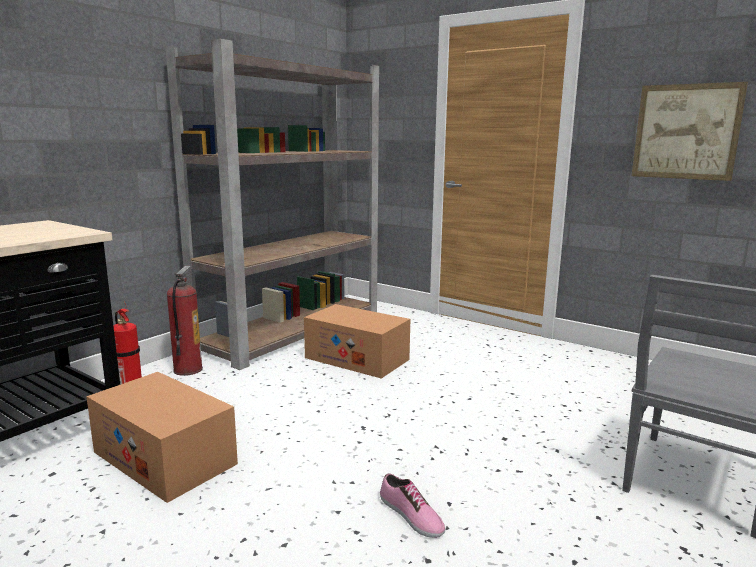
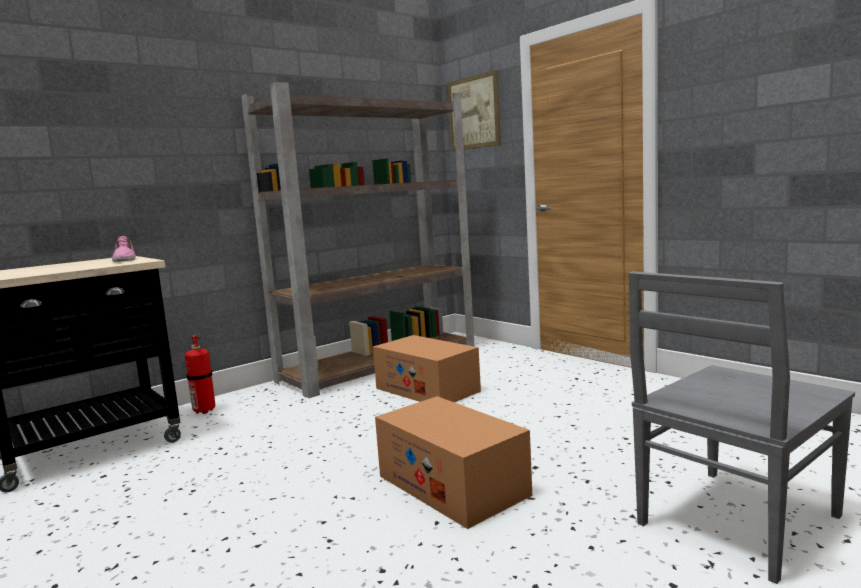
camera: 15 degrees right, 5 degrees down
(164, 458) = (199, 468): cardboard box -> cardboard box (452, 485)
(187, 369) = (262, 397): fire extinguisher -> none
(410, 515) = (390, 530): shoe -> shoe (123, 260)
(686, 132) = (777, 124): picture -> picture (474, 112)

